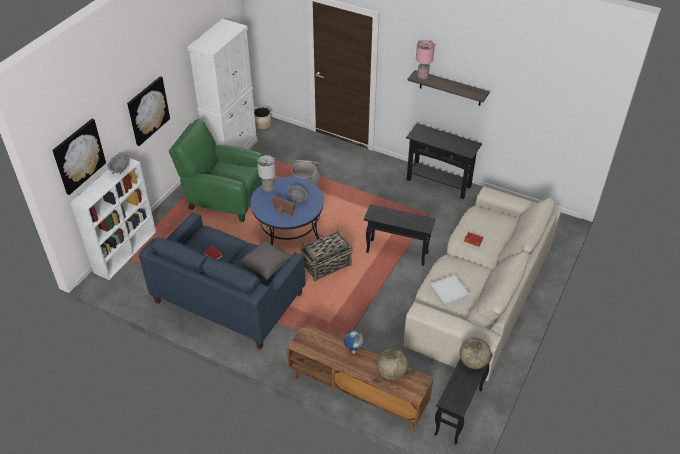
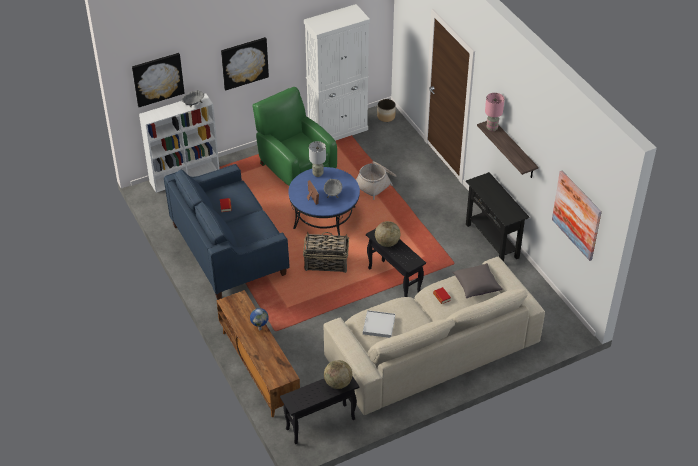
camera: 35 degrees right, 0 degrees up
(266, 265) = (257, 233): grey pillow -> grey pillow (476, 286)
(391, 373) = (272, 358): globe -> globe (387, 243)
(552, 116) = (577, 215): none -> picture

